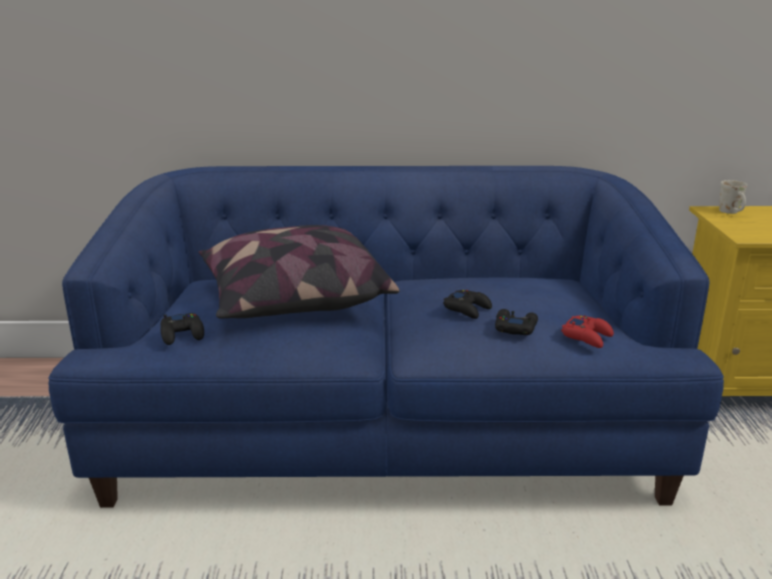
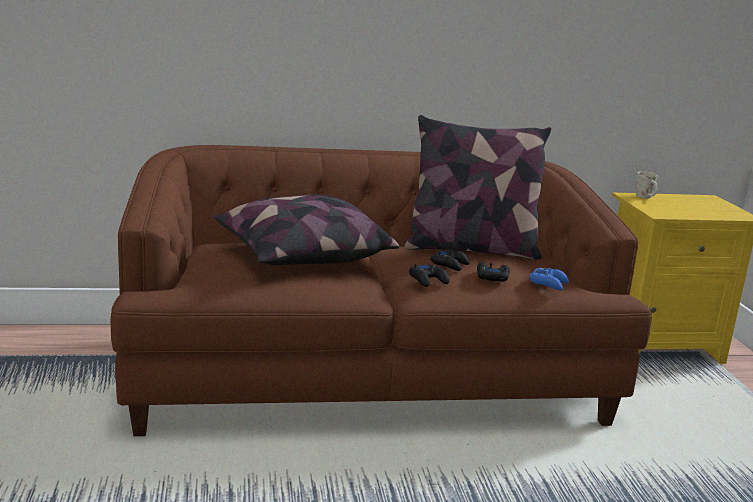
camera: 10 degrees left, 5 degrees down
(183, 334) = (222, 278): black game controller -> black game controller (428, 280)
(386, 429) = (367, 378): blue sofa -> brown sofa
(503, 284) = (471, 249): none -> pillow
(587, 336) = (549, 283): red game controller -> blue game controller

